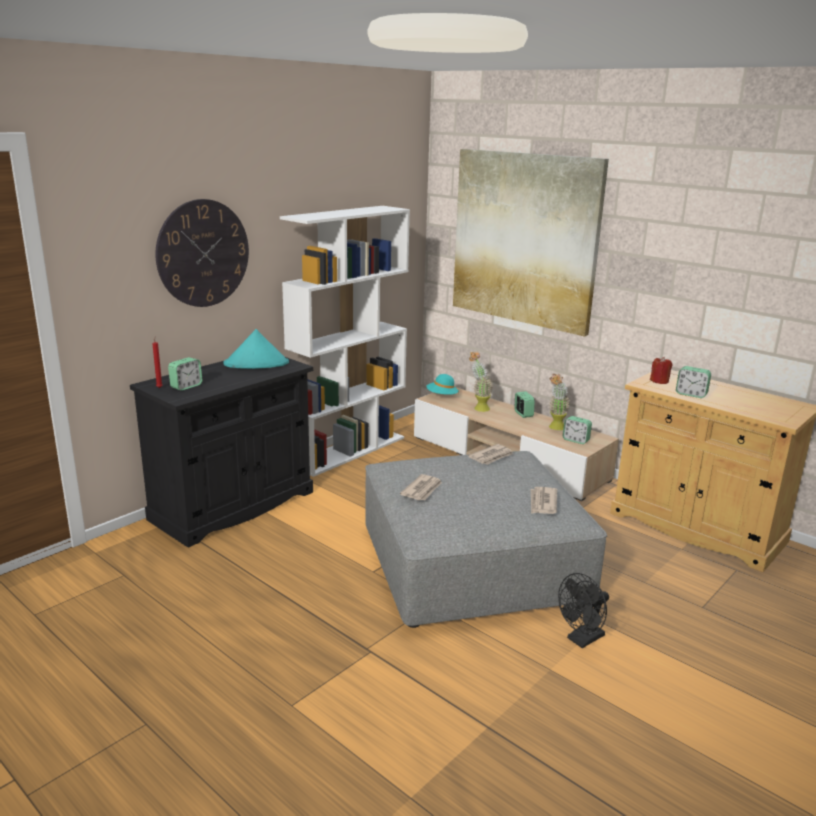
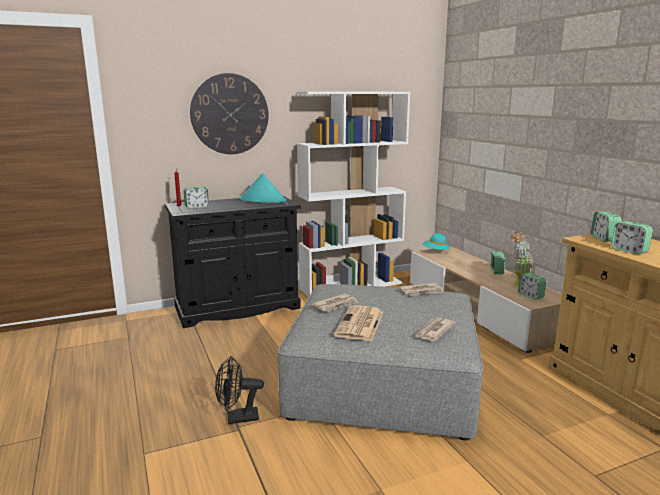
camera: 25 degrees right, 5 degrees down
(469, 509) = (360, 324): none -> newspaper
(478, 408) = (459, 262): potted plant -> none
(524, 239) = (508, 115): picture -> none
(582, 640) = (434, 471): black fan -> black fan (237, 418)
(659, 381) = (603, 239): red candle -> alarm clock

